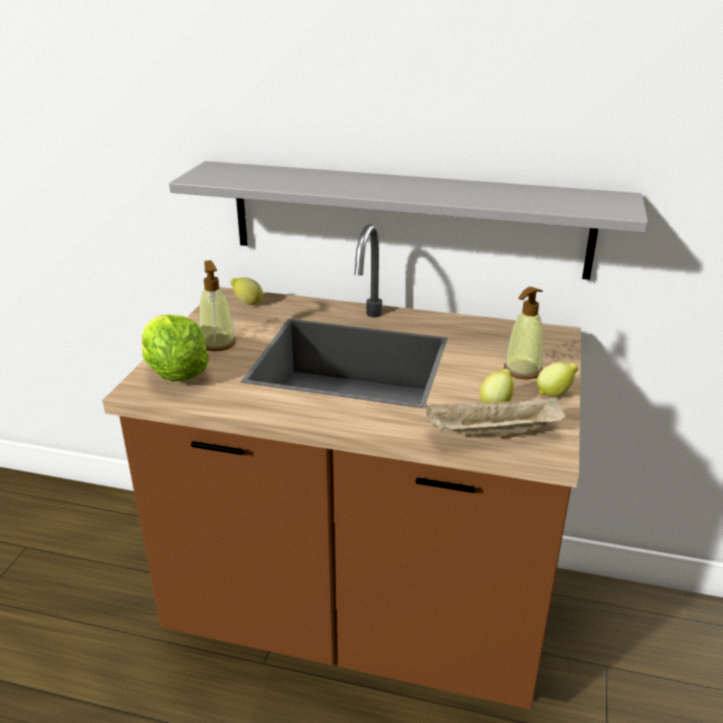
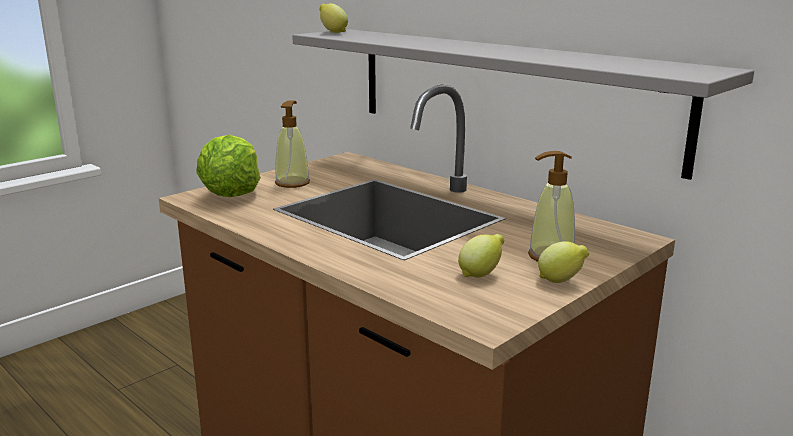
camera: 30 degrees right, 10 degrees down
(247, 303) = (355, 164): lemon -> lemon (333, 32)
(491, 435) = (440, 294): beige tray -> none

